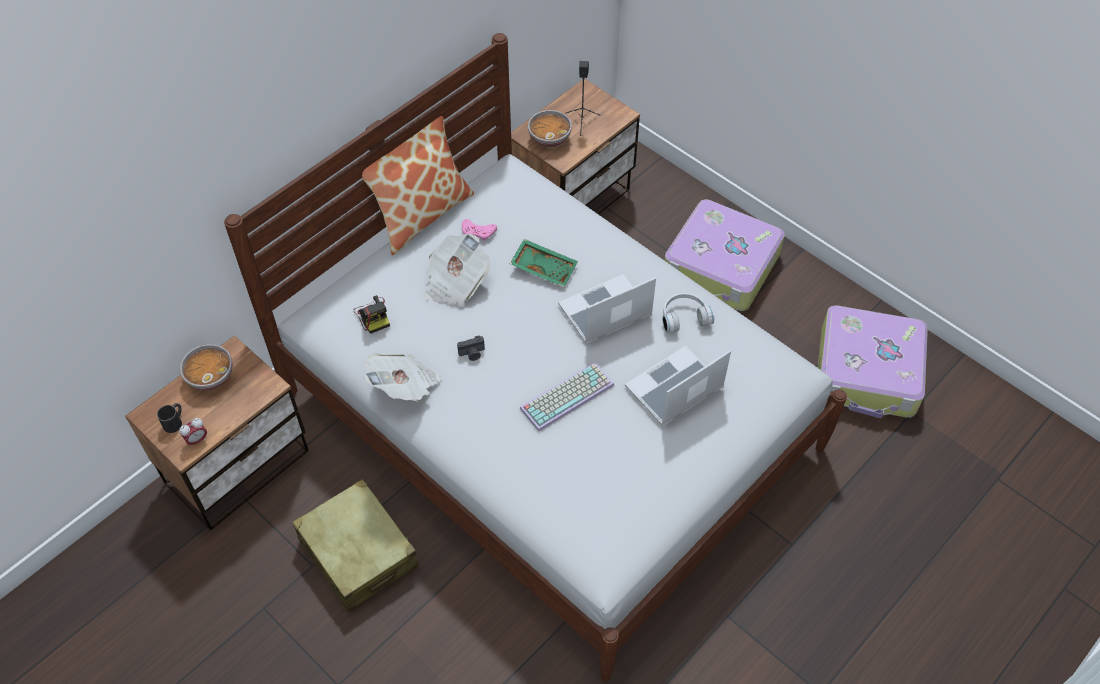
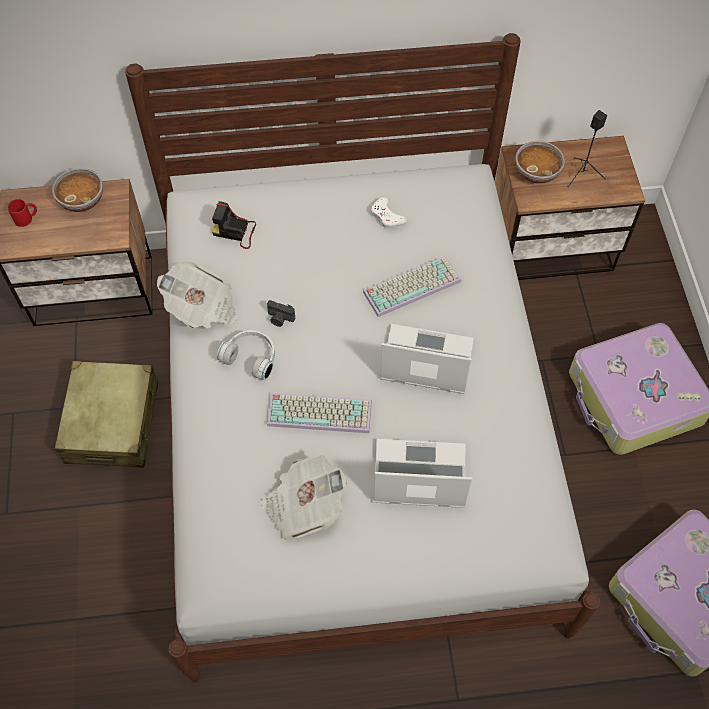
camera: 40 degrees right, 5 degrees up
(175, 421) = (26, 218): black mug -> red mug
(197, 440) = (27, 243): alarm clock -> none
(373, 316) = (235, 232): camera -> camera turned 90 degrees clockwise
(421, 214) = (357, 171): pillow -> none
(455, 282) = (326, 247): newspaper -> newspaper (303, 505)
(478, 232) = (387, 216): pink game controller -> white game controller
(544, 267) = (412, 285): green tray -> keyboard
(684, 316) = (493, 416): white headphones -> white headphones (251, 357)

